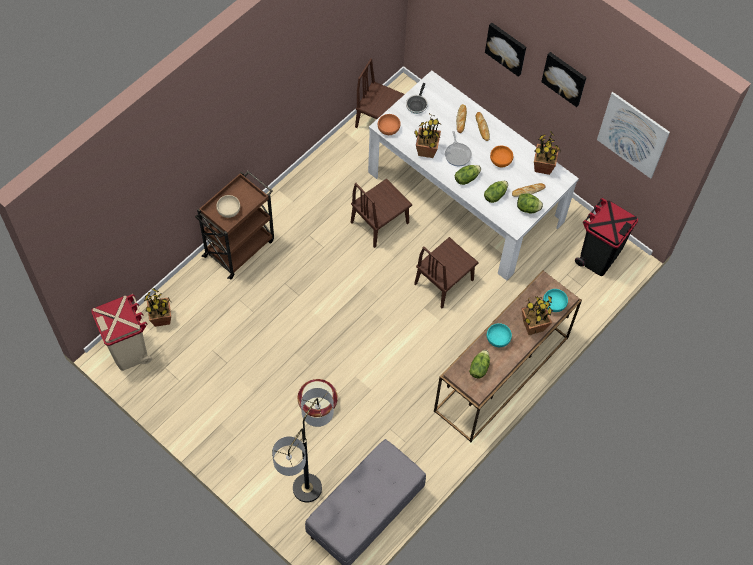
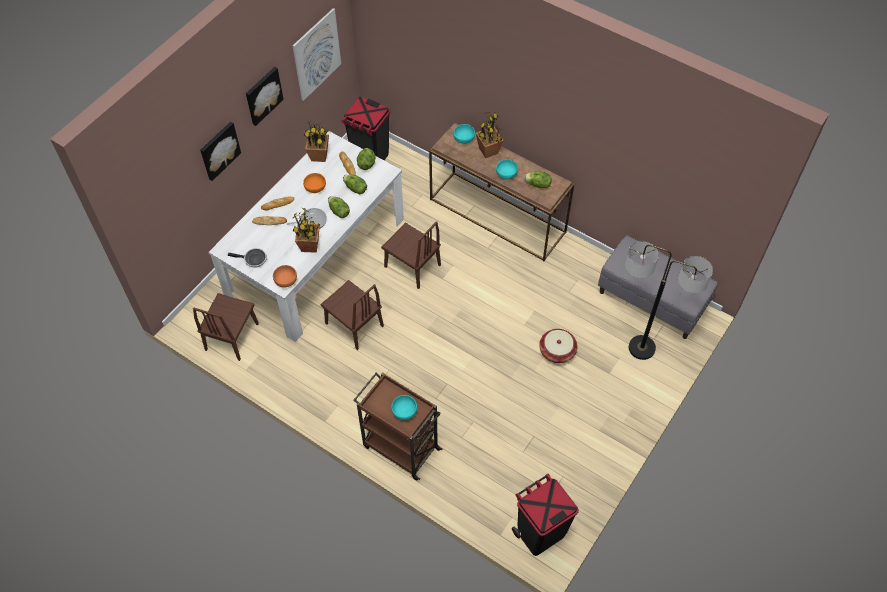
camera: 95 degrees left, 5 degrees down
(129, 350) = (540, 533): beige trash can -> black trash can
(162, 318) = (497, 507): potted plant -> none
(229, 210) = (404, 411): beige bowl -> turquoise bowl

